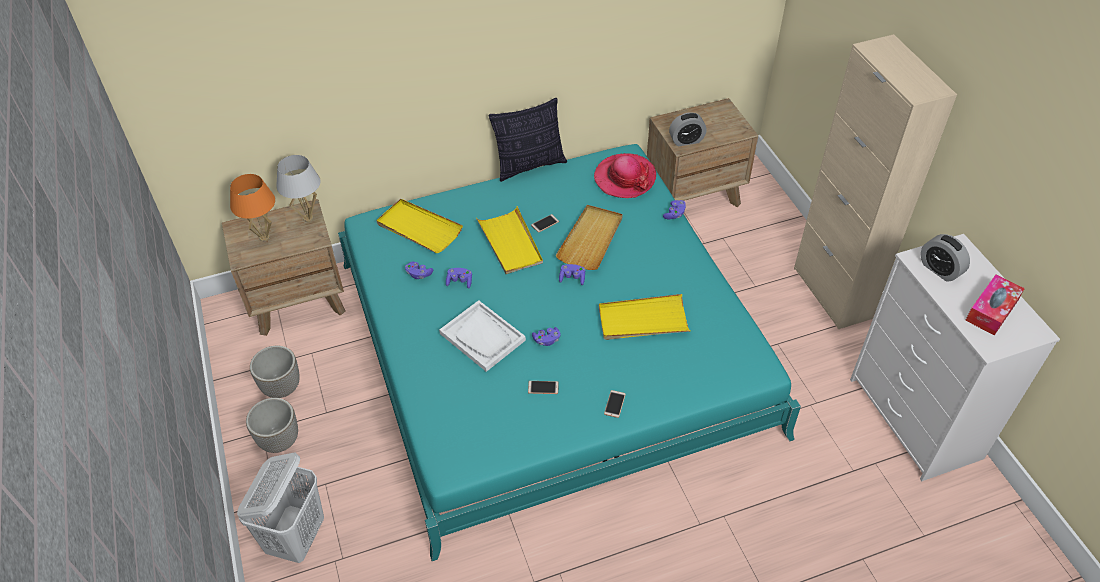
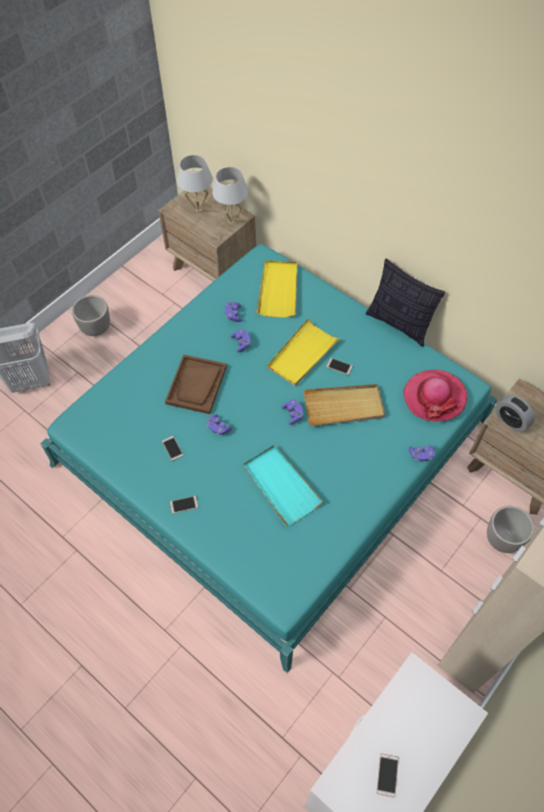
camera: 60 degrees right, 10 degrees up
(264, 237) = (198, 209): orange table lamp -> white table lamp
(281, 387) = (137, 304): planter -> planter (502, 539)
(482, 337) = (196, 385): white tray -> brown tray
(643, 320) = (280, 486): yellow tray -> turquoise tray
(939, 269) = (415, 703): alarm clock -> none
(991, 310) = (387, 775): tissue box -> phone

